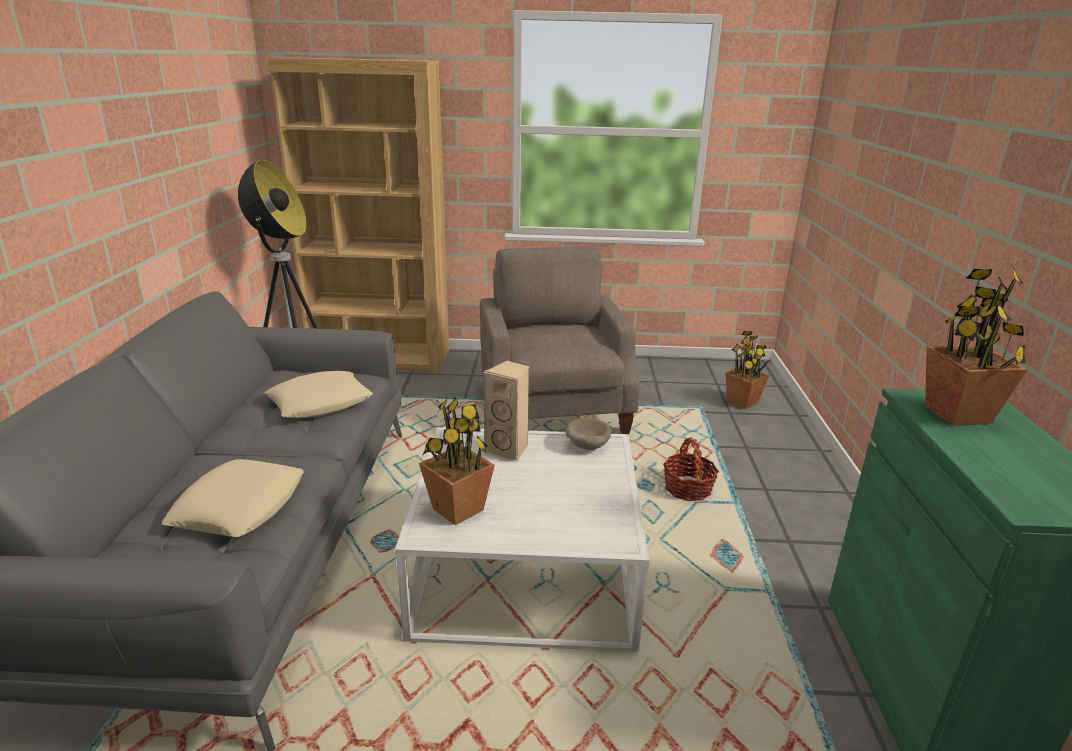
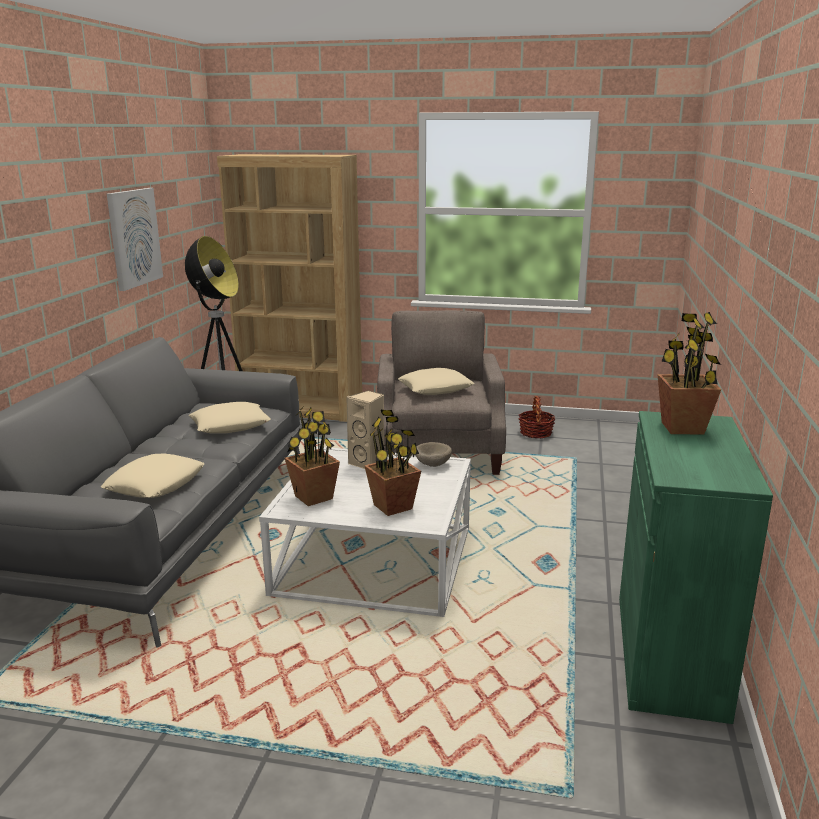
camera: 10 degrees right, 5 degrees down
(169, 162) = (134, 238): none -> picture
(555, 340) = (435, 388): none -> beige pillow
(687, 488) = (534, 516): basket -> basket (535, 433)
(743, 402) = (617, 456): potted plant -> potted plant (393, 506)

